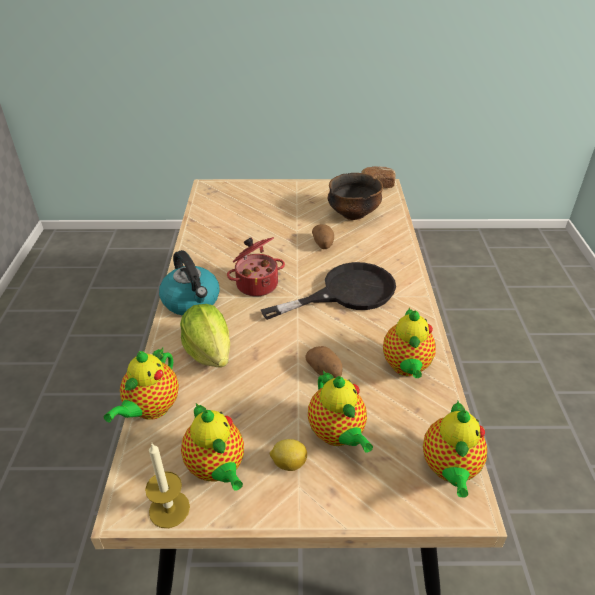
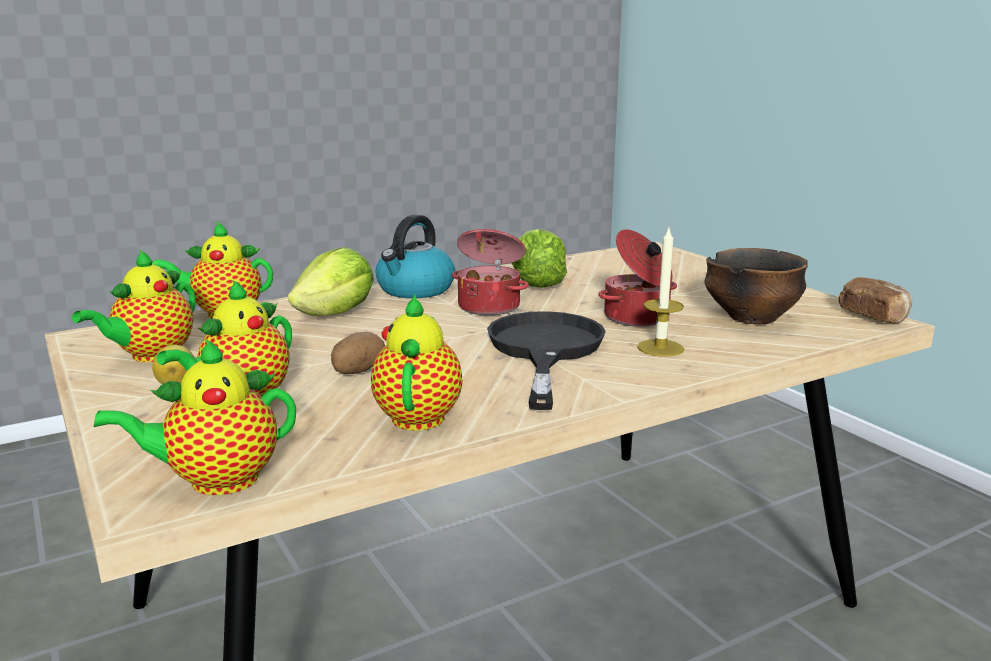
camera: 60 degrees right, 20 degrees down
(169, 509) = (87, 350): candle -> candle (660, 348)
(234, 252) = (537, 285): none -> lettuce
(323, 244) = (637, 318): potato -> cooking pot
(346, 293) = (544, 350): black frying pan -> black frying pan turned 120 degrees counterclockwise
(406, 368) = (419, 415): teapot -> teapot turned 120 degrees clockwise

